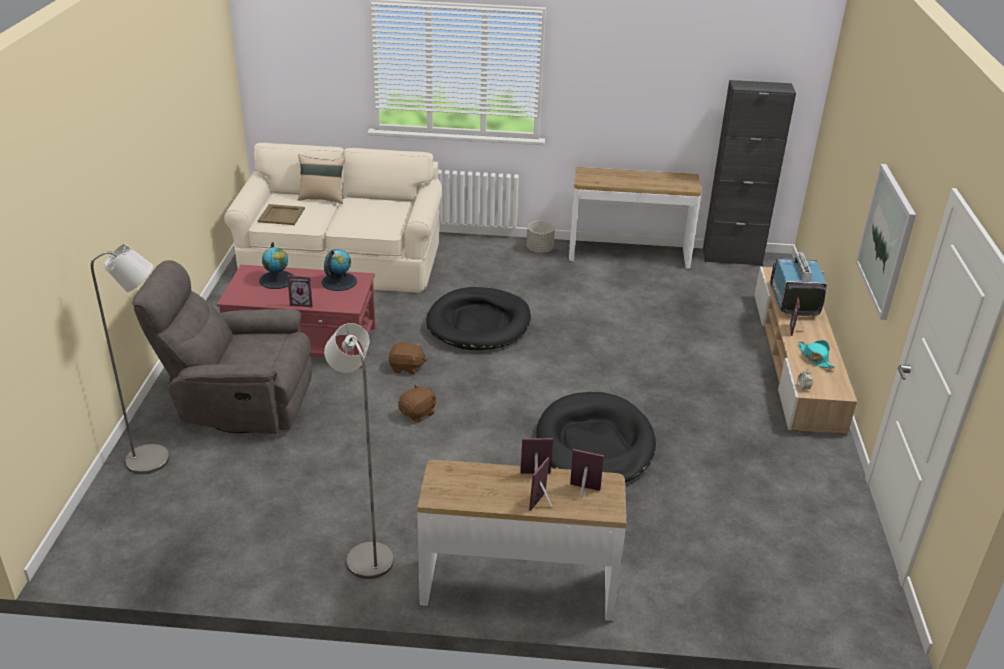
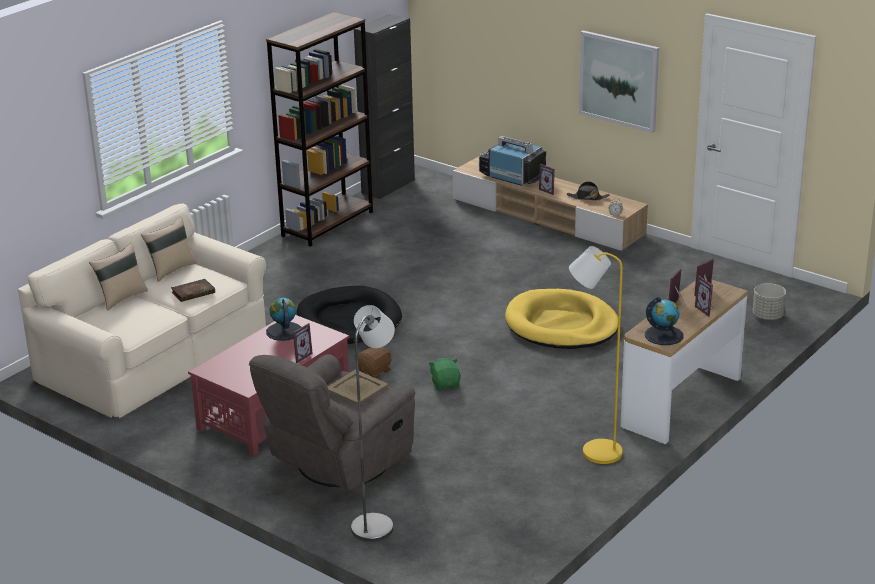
camera: 55 degrees left, 5 degrees down
(277, 280) = (242, 359): globe -> globe (664, 335)
(282, 215) = (129, 325): beige tray -> beige tray (356, 387)
(356, 221) = (194, 292): none -> book
(366, 555) = (594, 452): grey floor lamp -> yellow floor lamp
(385, 201) = (171, 270): none -> beige pillow
(418, 413) = (446, 384): brown plush toy -> green plush toy
(540, 250) = (267, 257): grey planter -> grey planter (768, 316)
(595, 444) = (561, 325): black dog bed -> yellow dog bed
(628, 255) = (328, 224): console table -> brown bookcase
(815, 358) = (587, 197): turquoise hat -> black hat

